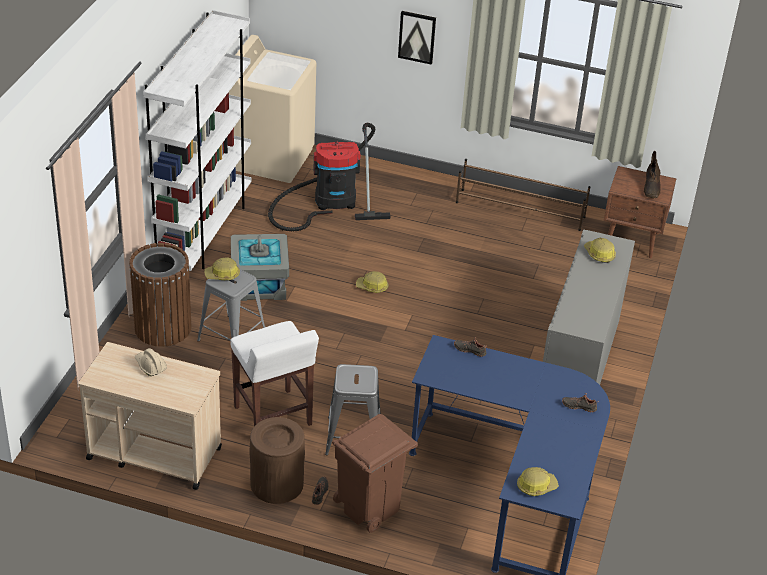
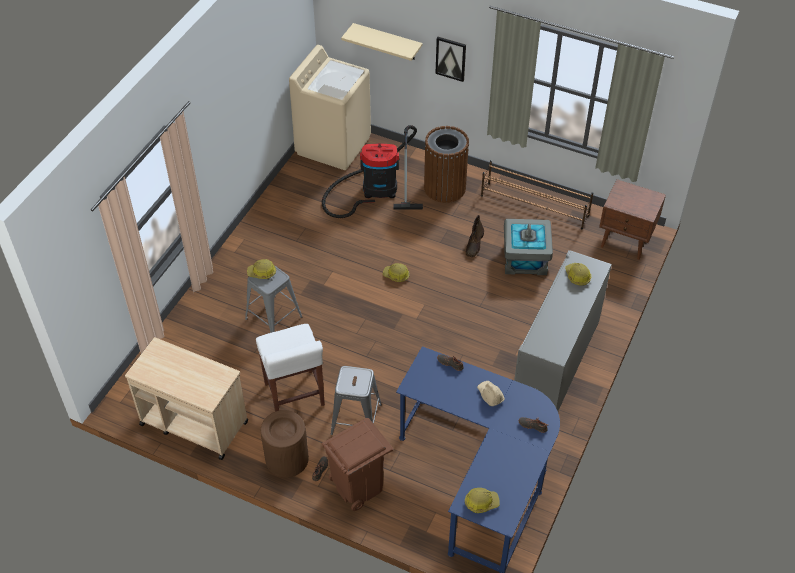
camera: 10 degrees right, 10 degrees up
(150, 366) = (184, 363): beige hard hat -> beige hard hat (490, 395)
(163, 327) = (219, 305): brown trash can -> brown trash can (444, 187)
(204, 232) = (267, 215): white bookcase -> none
(259, 283) = (304, 267): grey storage box -> grey storage box (524, 259)
(339, 24) = (387, 42): none -> beige shelf
(651, 187) = (642, 202): brown boot -> brown boot (474, 245)

